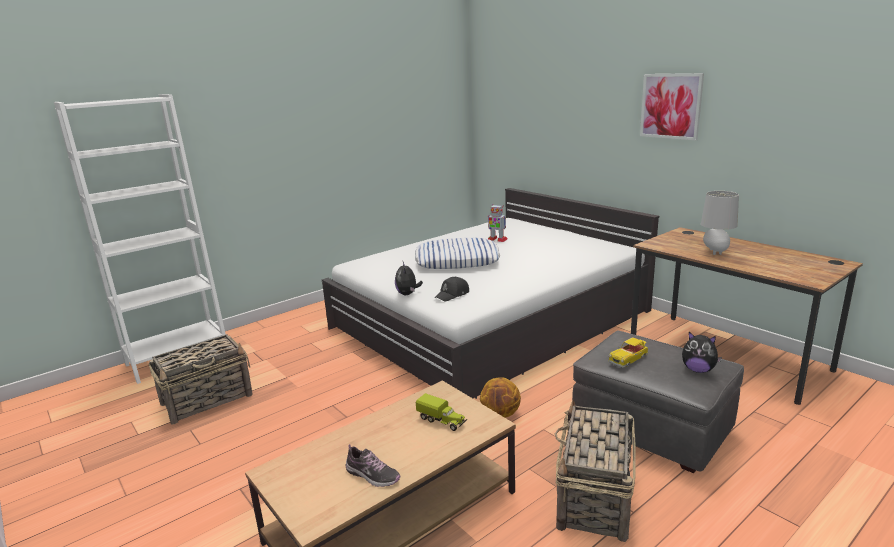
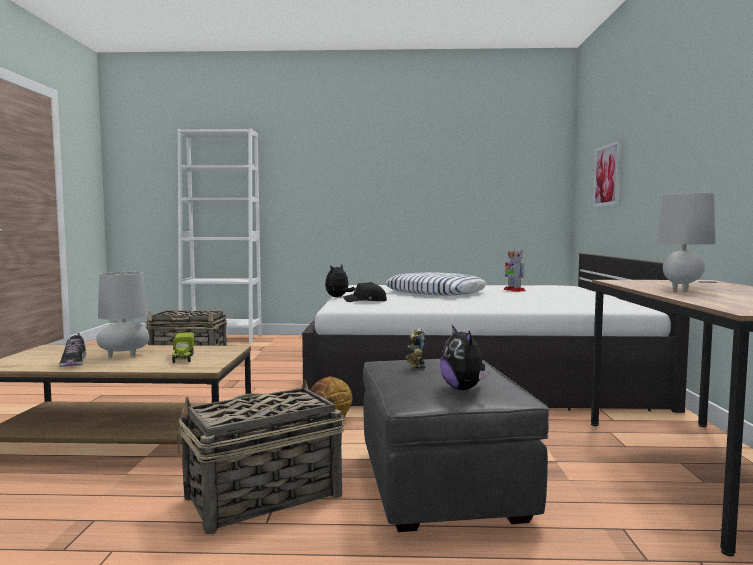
camera: 40 degrees right, 15 degrees down
(384, 443) = (125, 355): none -> grey table lamp
(628, 358) = (415, 366): toy car -> toy robot
(671, 106) = (709, 109): picture -> picture (608, 175)

